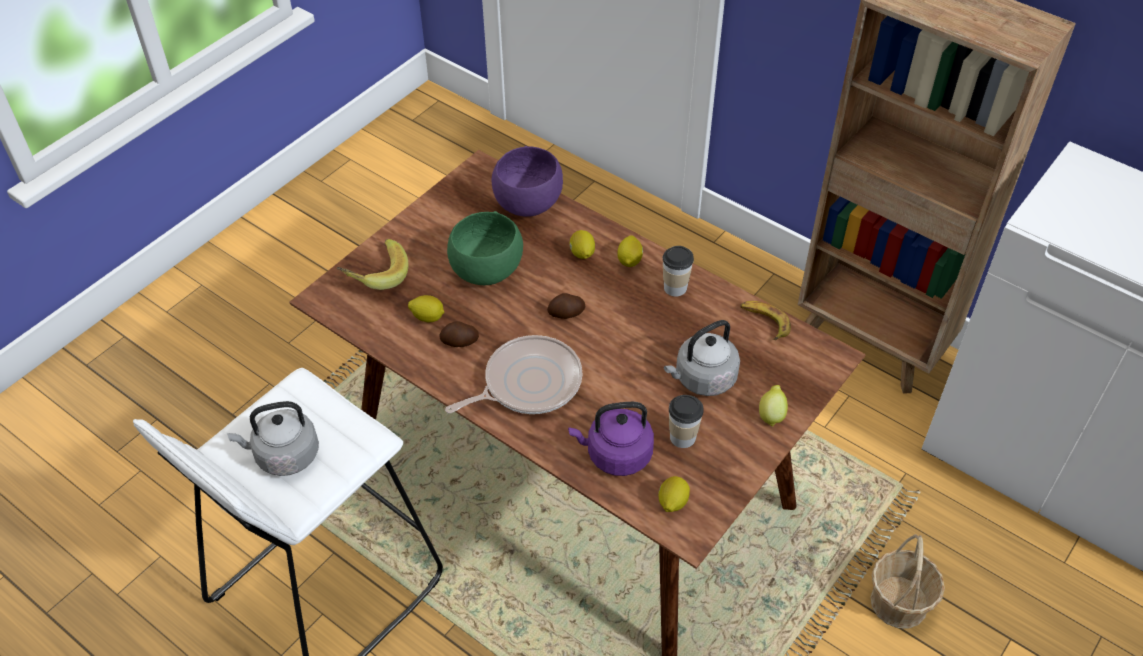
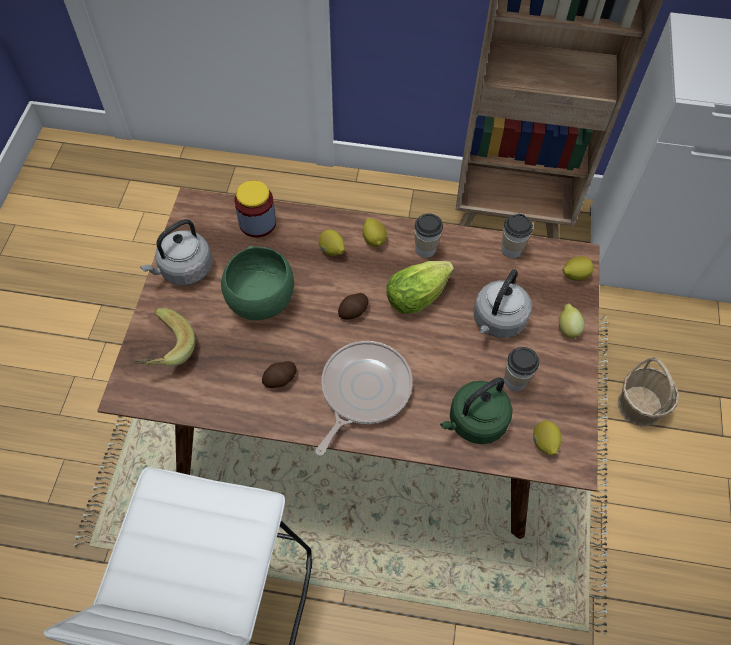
camera: 30 degrees left, 10 degrees up
(284, 455) = (187, 566): grey kettle -> grey kettle (184, 270)
(428, 317) = (237, 368): lemon -> lemon (575, 275)
(528, 205) = (257, 223): purple bowl -> jar
(615, 455) = (474, 422): purple kettle -> green kettle
(641, 325) = (420, 295): none -> lettuce
(764, 322) = (511, 250): banana -> cup

